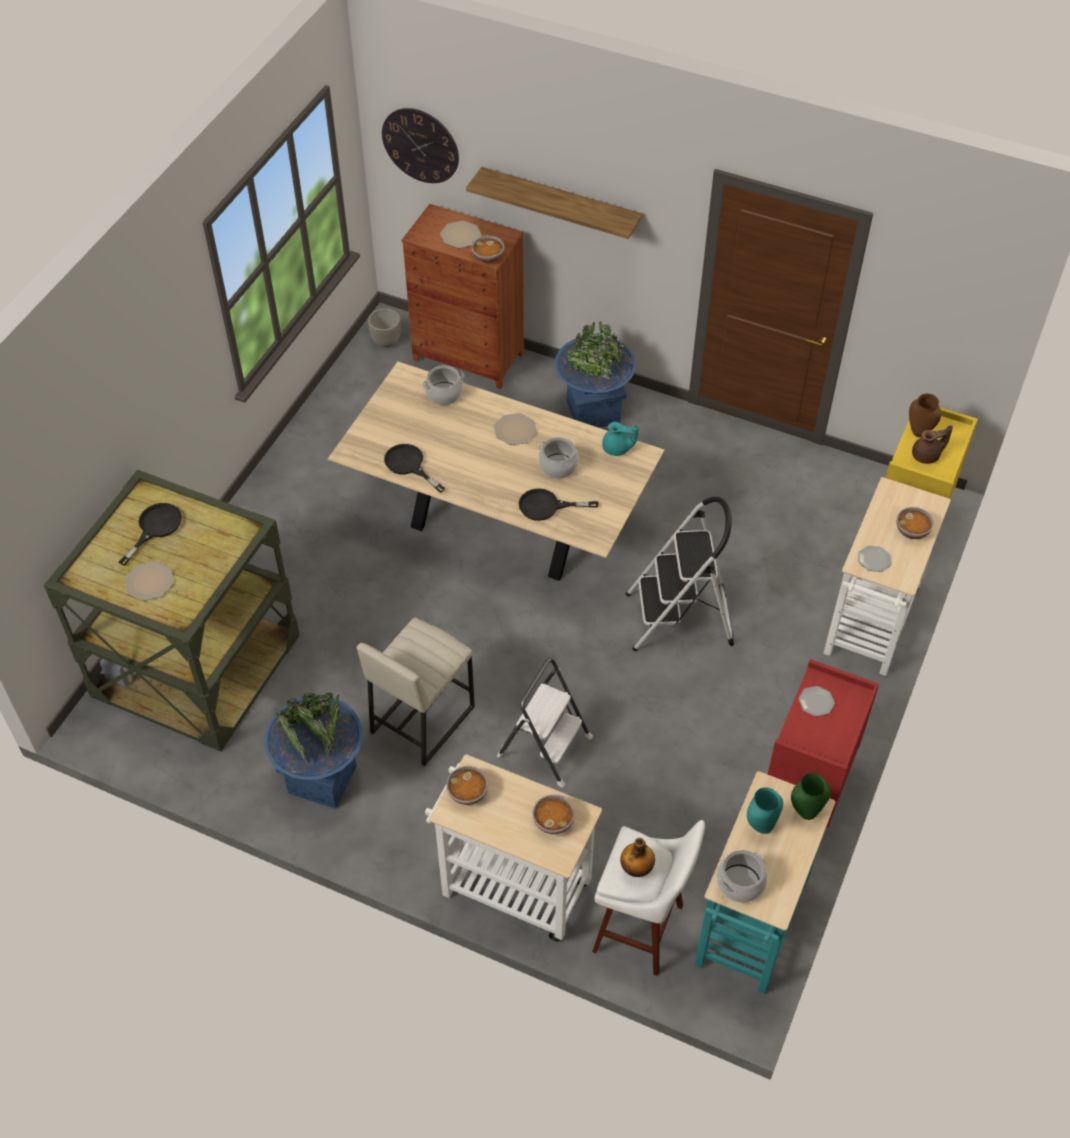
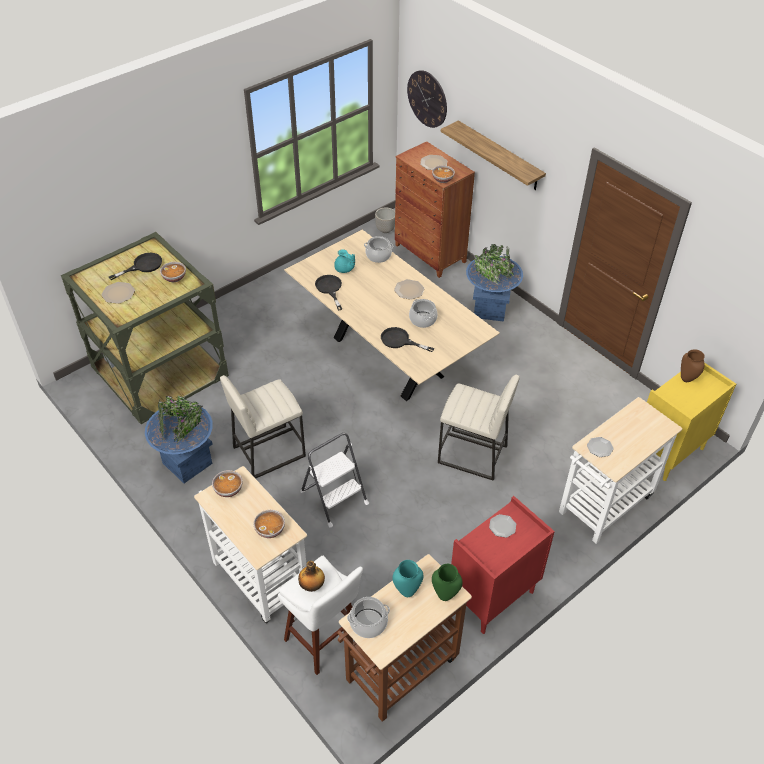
camera: 25 degrees right, 5 degrees down
(617, 449) = (468, 322): turquoise teapot -> turquoise teapot (344, 269)
(682, 620) = (472, 454): step ladder -> beige stool
(751, 925) = (400, 670): turquoise cart -> brown cart
(912, 531) = (640, 439): bowl -> bowl (174, 278)
(927, 456) = (684, 396): brown teapot -> none

